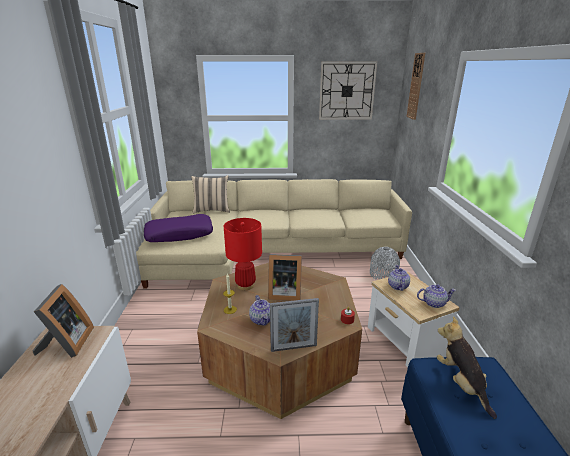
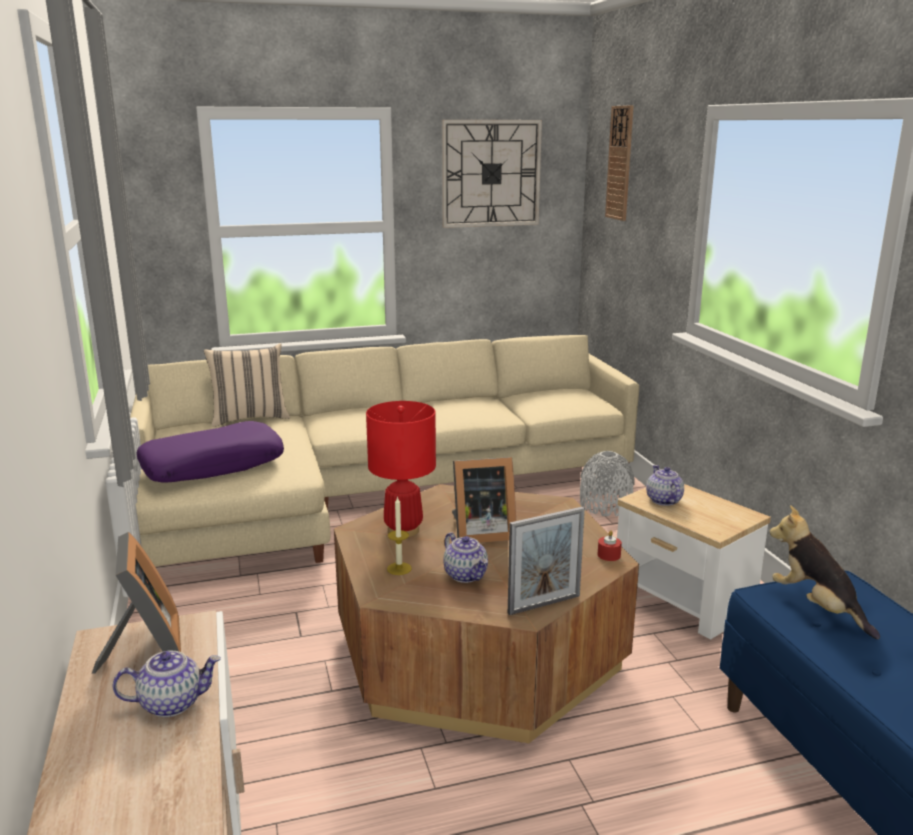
camera: 15 degrees left, 5 degrees down
(434, 303) = (730, 516): teapot -> teapot (172, 703)

